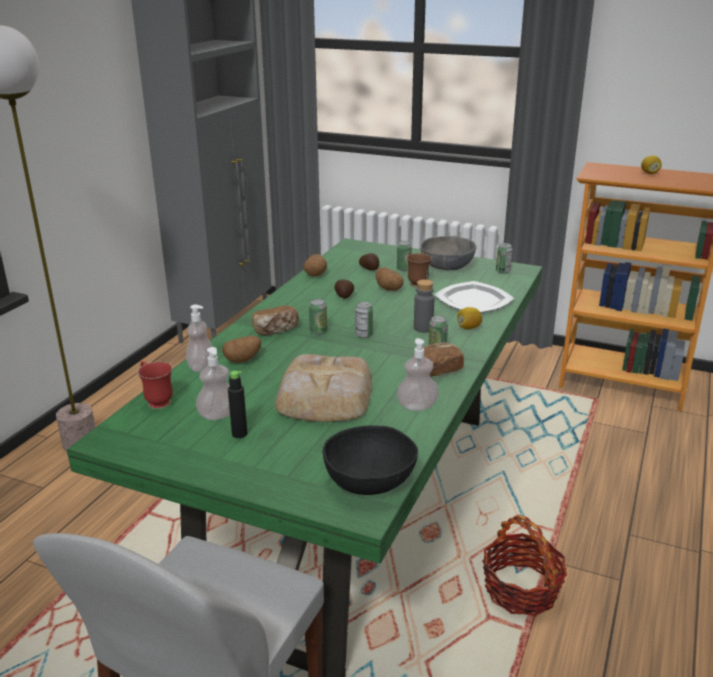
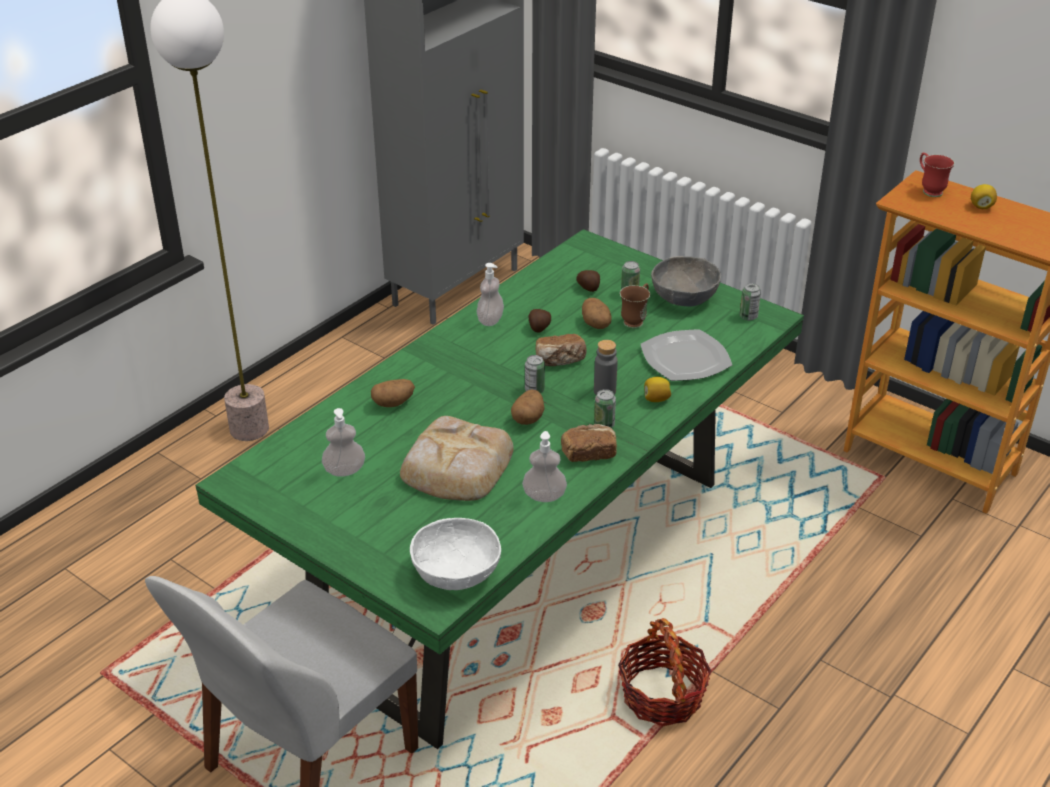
camera: 15 degrees right, 10 degrees up
(156, 401) = (291, 443): red mug -> red mug (929, 190)
(201, 367) = (348, 406): soap dispenser -> soap dispenser (490, 320)
(239, 434) = (357, 497): black bottle -> none
(276, 330) = (442, 368): bread -> bread (560, 361)
(315, 274) = (521, 287): potato -> potato (528, 418)
(318, 331) = (487, 377): can -> none
(370, 481) = (456, 573): black bowl -> white bowl

